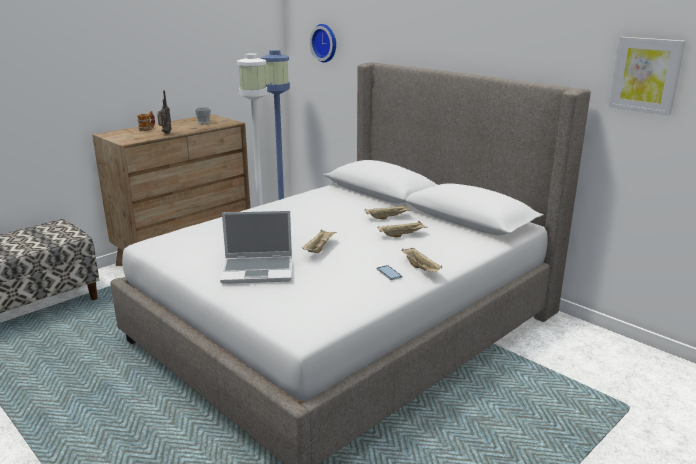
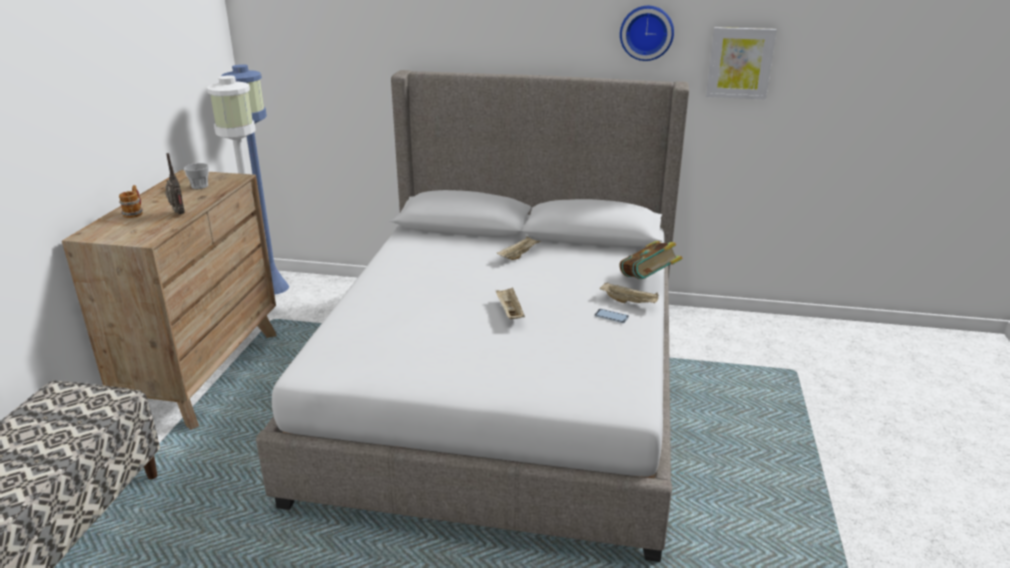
camera: 35 degrees left, 5 degrees up
(259, 271) = (490, 358): laptop -> none
(325, 43) = (310, 48): wall clock -> wall clock (646, 32)
(402, 235) = (561, 271): beige tray -> none
(462, 260) = (648, 281): none -> book

